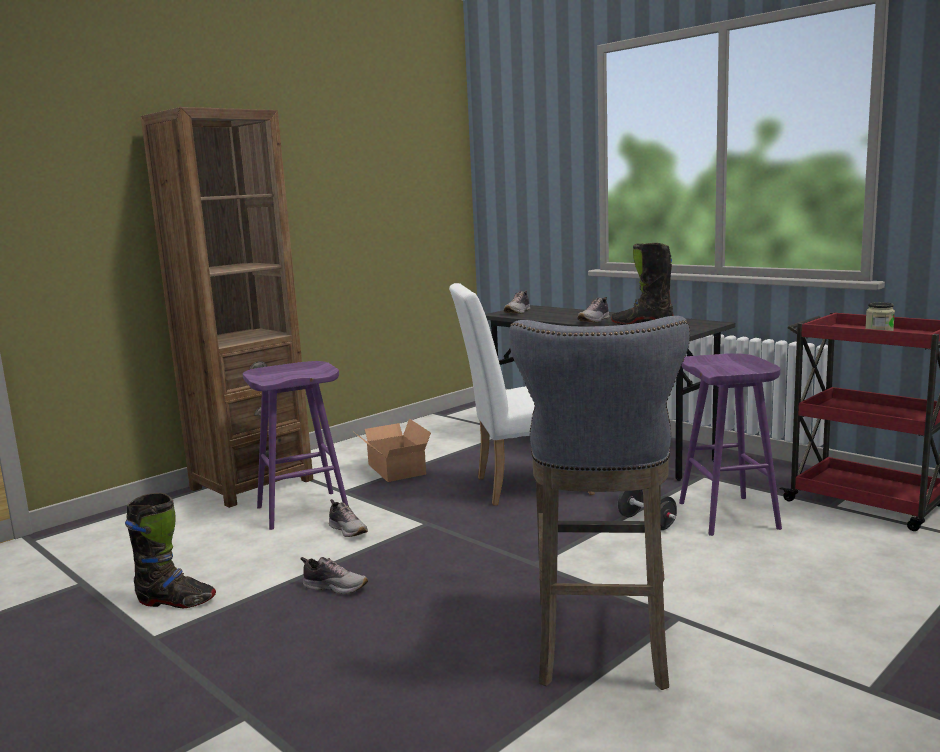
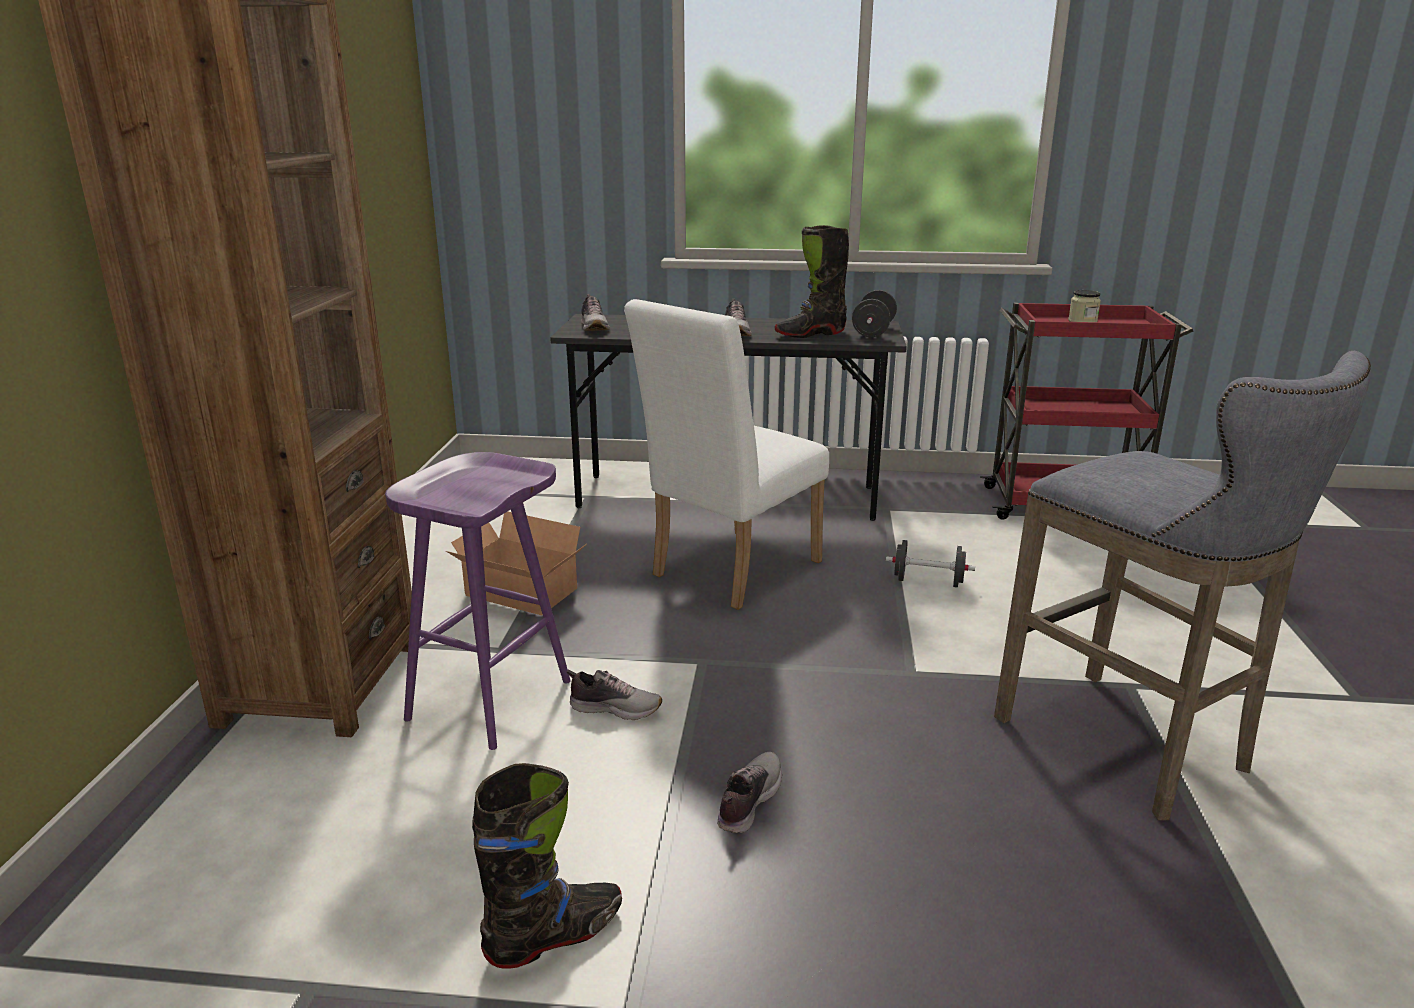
camera: 40 degrees left, 10 degrees up
(335, 587) = (747, 801): shoe -> shoe turned 45 degrees counterclockwise
(693, 326) = (873, 331): none -> black dumbbell
(729, 516) = (984, 551): purple stool -> none

